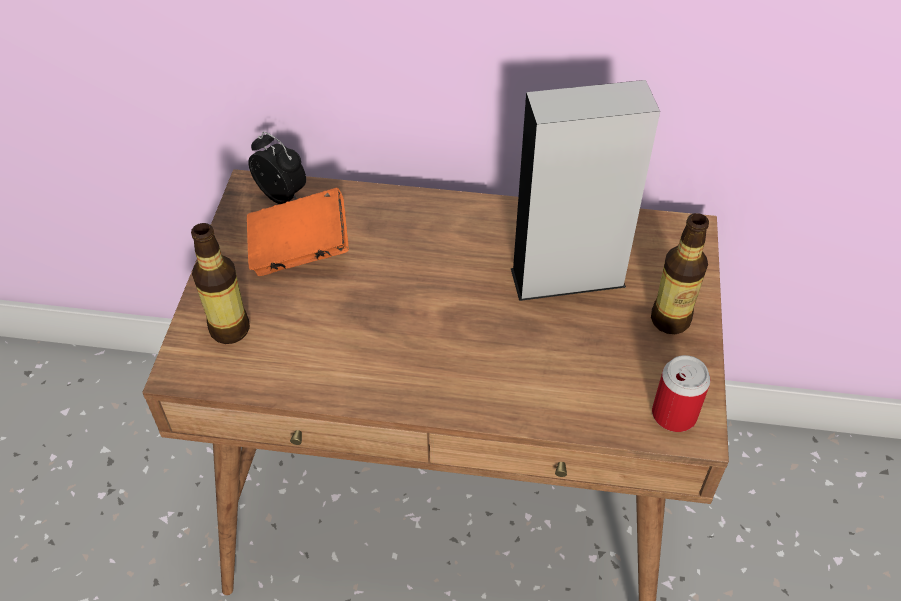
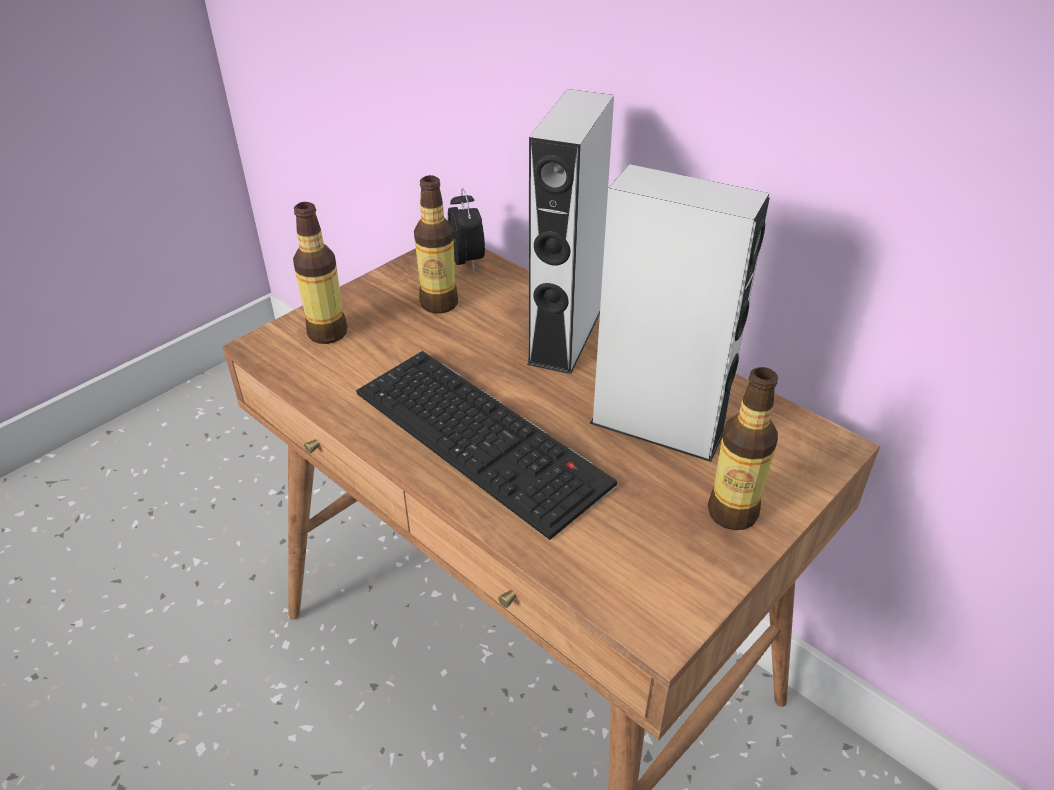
camera: 35 degrees right, 10 degrees down
(300, 250) = (439, 304): orange book -> bottle
(433, 231) = (565, 336): none -> grey speaker
(454, 355) = (484, 437): none -> keyboard
(674, 414) = (650, 600): can -> none

